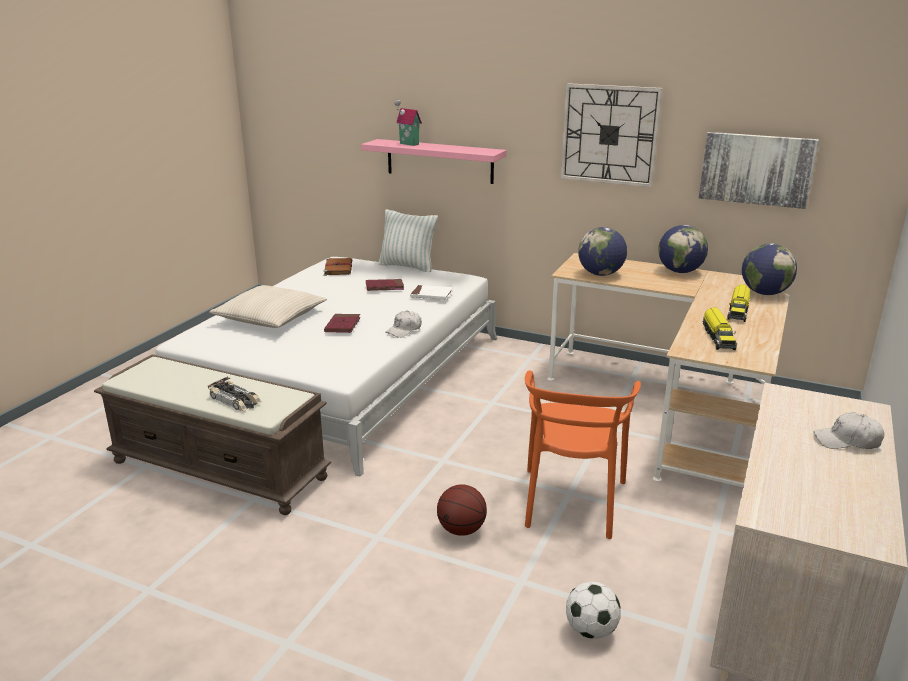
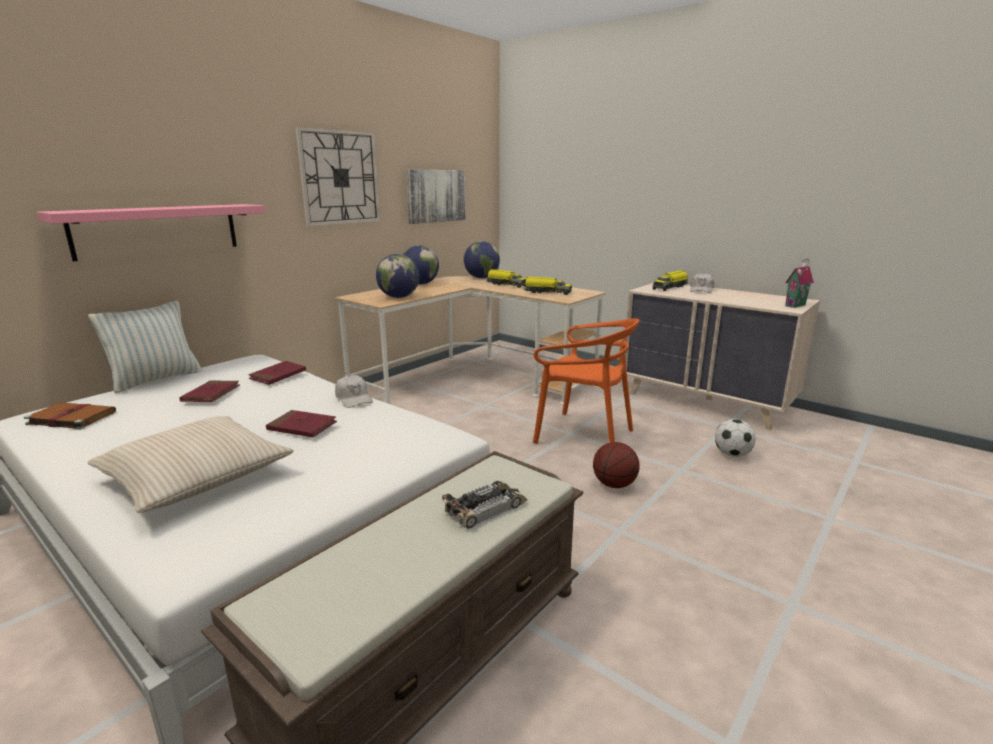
camera: 75 degrees left, 5 degrees down
(408, 144) = (120, 209): toy house -> toy house (796, 306)
(431, 295) = (278, 375): white book -> red book
(836, 414) = (670, 287): none -> toy truck

